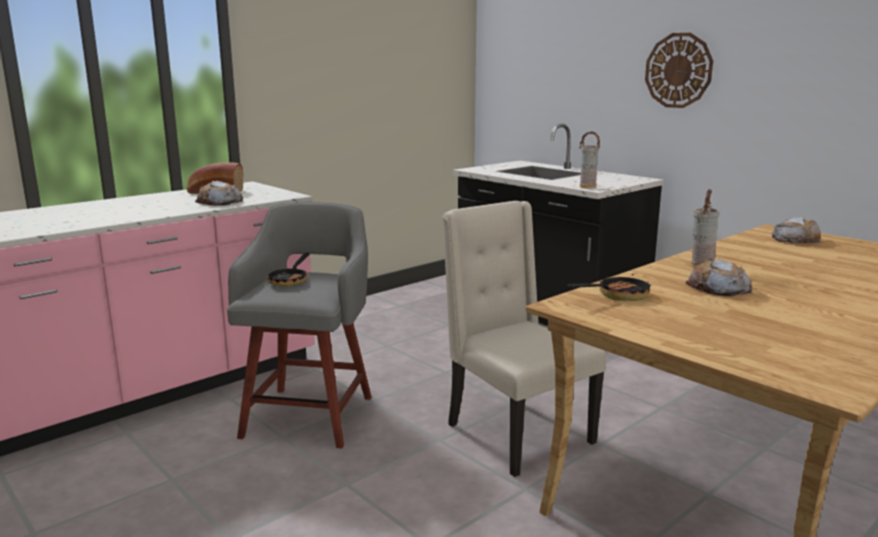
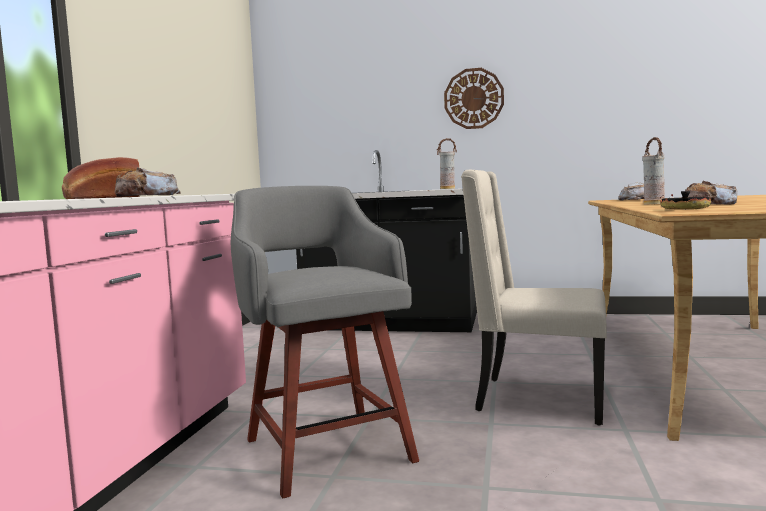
camera: 35 degrees left, 10 degrees down
(290, 280) = (305, 270): frying pan -> none

